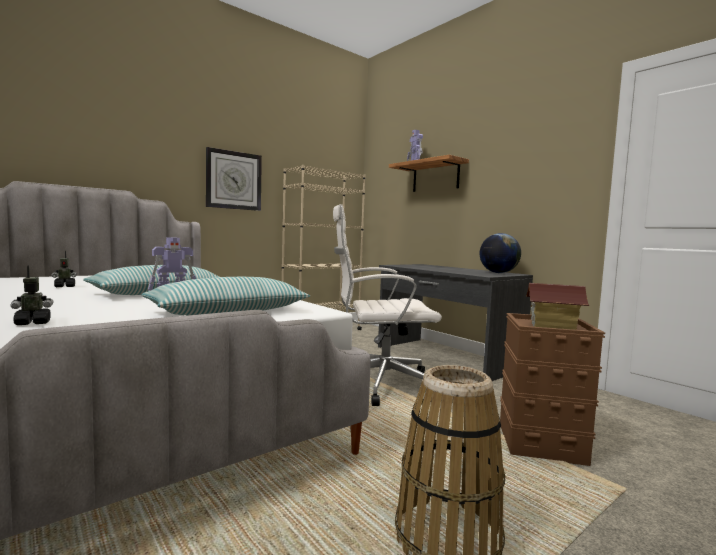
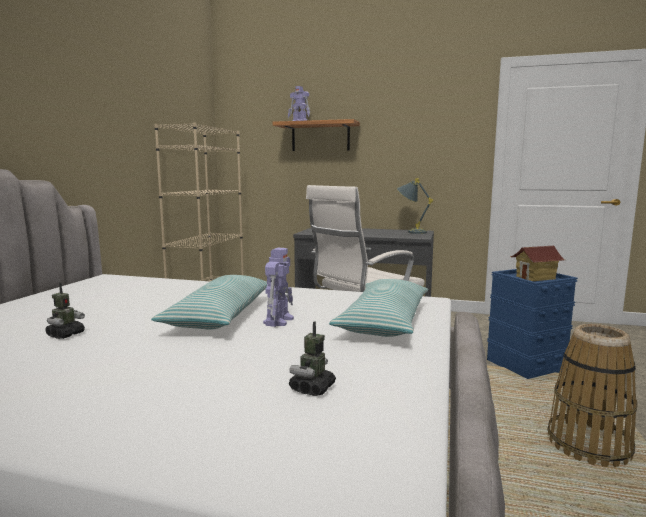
camera: 35 degrees left, 5 degrees up
(233, 180) = (107, 142): wall clock -> none
(498, 273) = (410, 232): globe -> grey table lamp
(539, 442) = (524, 364): brown storage box -> blue storage box

